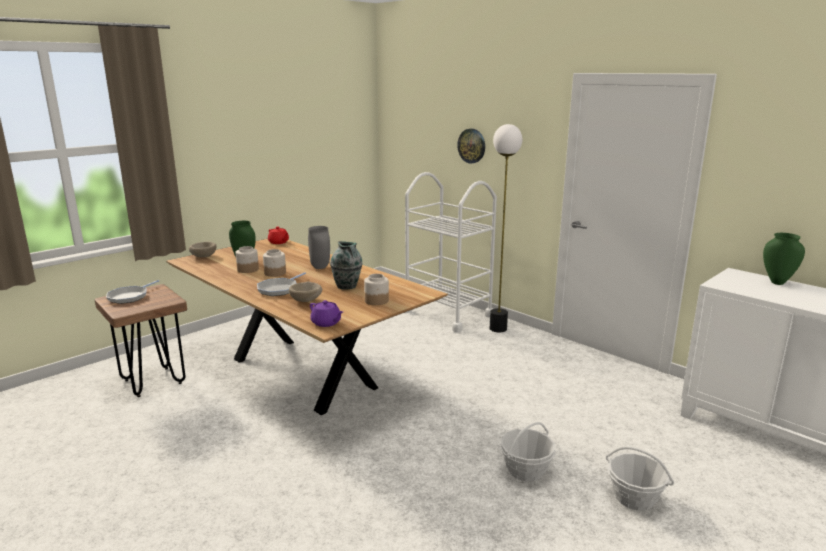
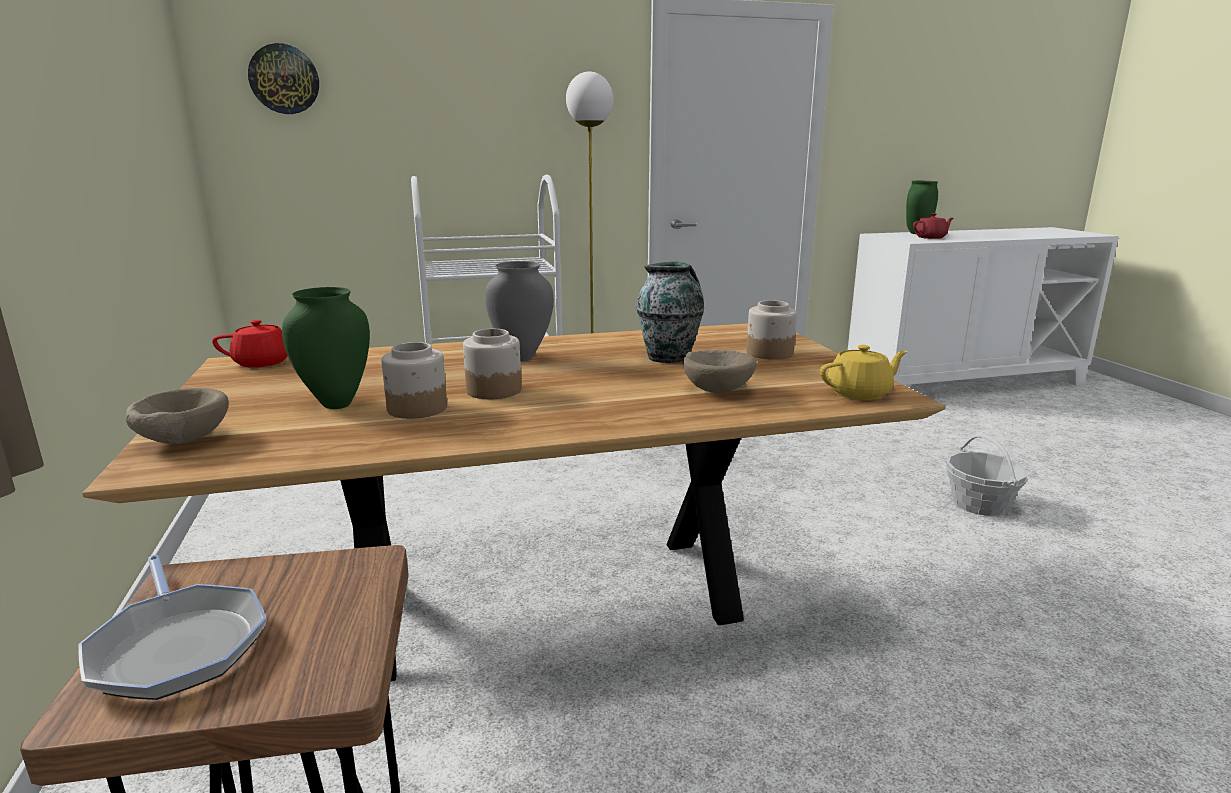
camera: 60 degrees left, 0 degrees up
(279, 289) = (614, 400): frying pan -> none
(326, 323) = (860, 393): purple teapot -> yellow teapot
(471, 146) = (467, 125): wall clock -> wall clock (284, 79)
(634, 497) = (1045, 469): basket -> none
(757, 288) = (931, 238): none -> red teapot

